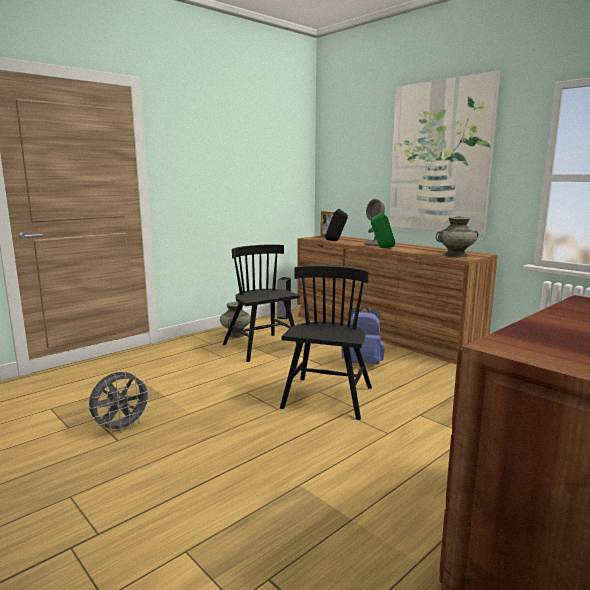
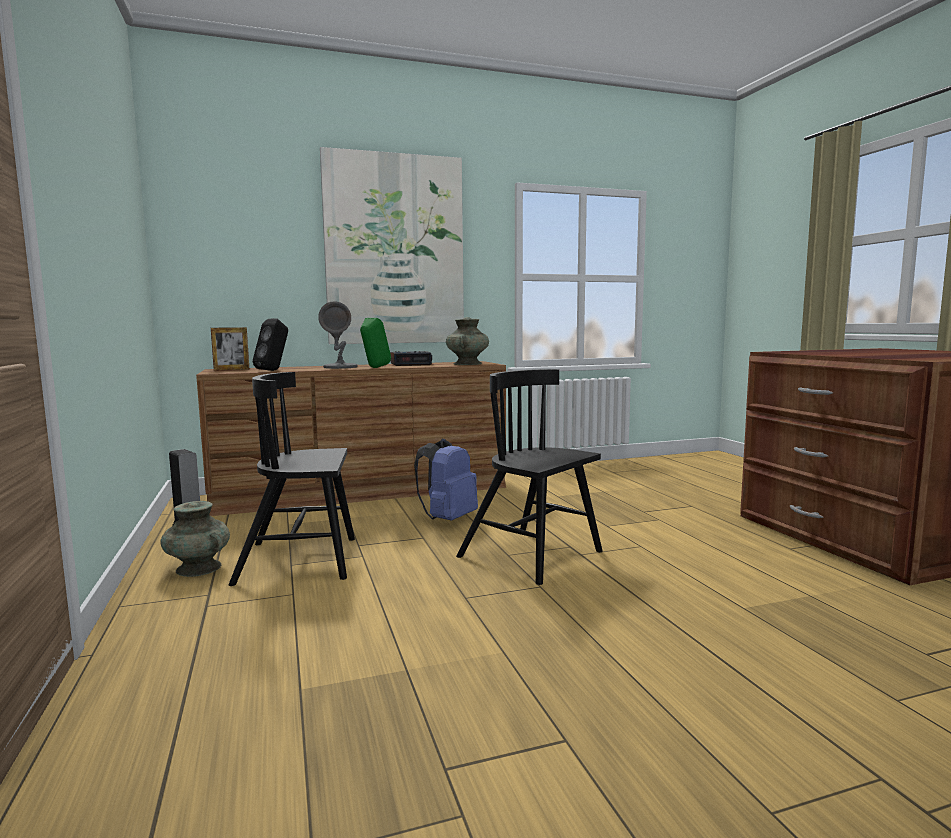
camera: 65 degrees left, 5 degrees down
(122, 428) = (515, 731): grey fan -> none
(425, 248) = (411, 364): none -> alarm clock

